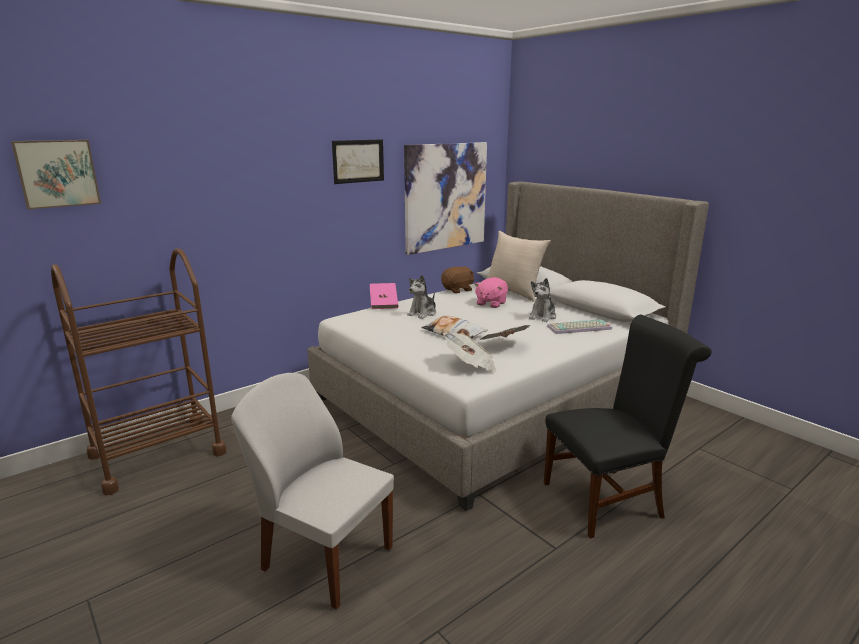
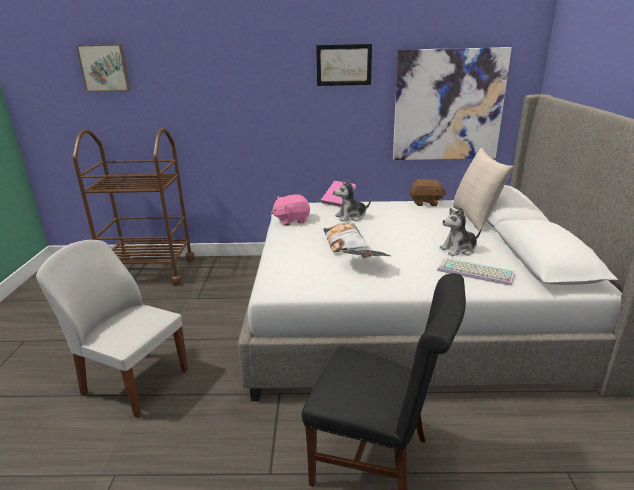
camera: 40 degrees right, 5 degrees up
(325, 556) = (133, 381): white chair -> white chair turned 45 degrees counterclockwise
(470, 365) = (303, 274): newspaper -> none
(490, 303) = (431, 223): pink plush toy -> pink plush toy (291, 220)

